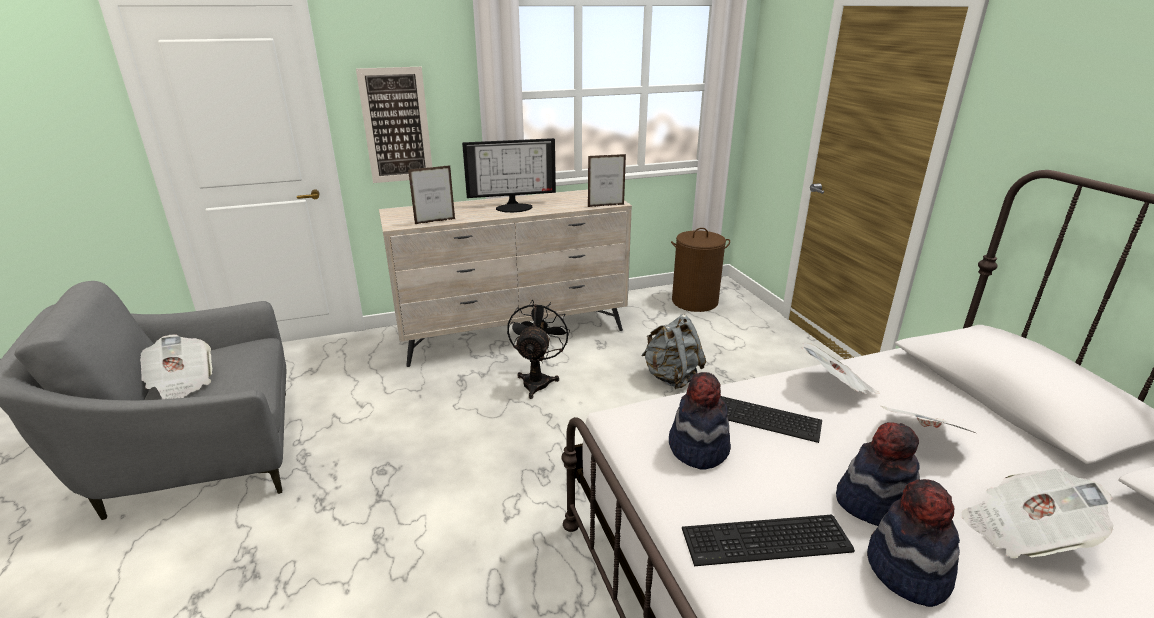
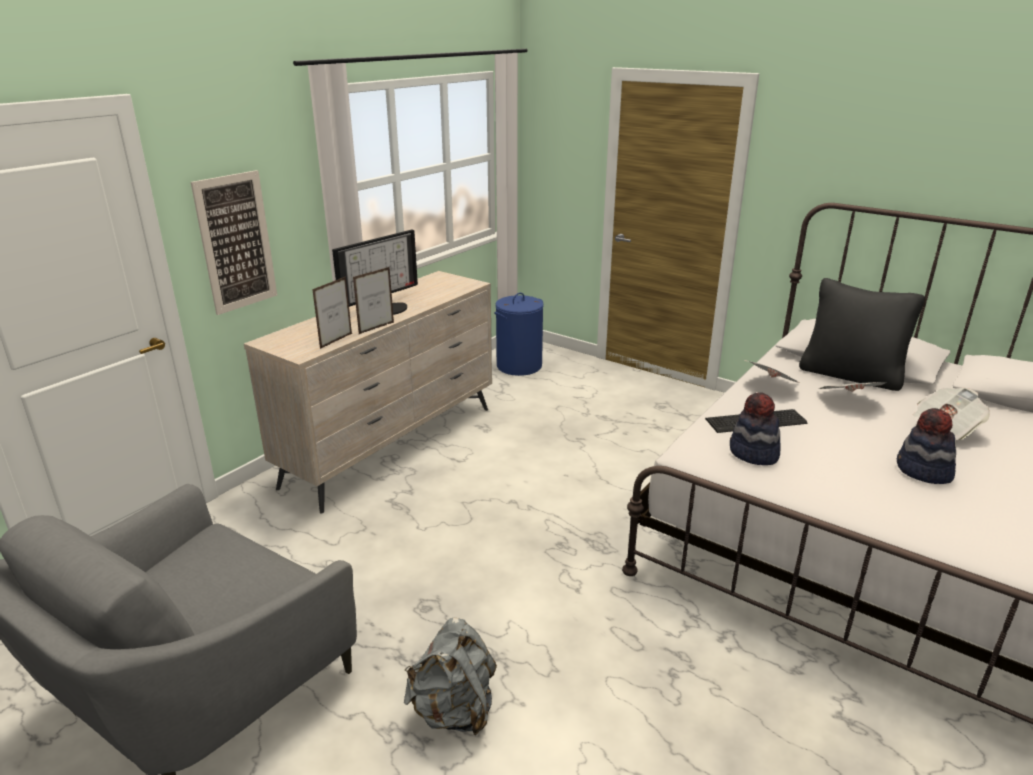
camera: 35 degrees left, 0 degrees up
(181, 383) = (201, 599): newspaper -> none
(537, 380) = (467, 477): black fan -> none
(606, 205) = (470, 288): picture frame -> picture frame (376, 328)
(671, 377) = (572, 435): grey backpack -> grey backpack (454, 710)
(695, 301) = (519, 366): brown laundry basket -> blue laundry basket
(769, 542) = (854, 487): keyboard -> none
(874, 502) = (871, 444): hat -> none
(973, 409) = (850, 375): none -> black pillow

